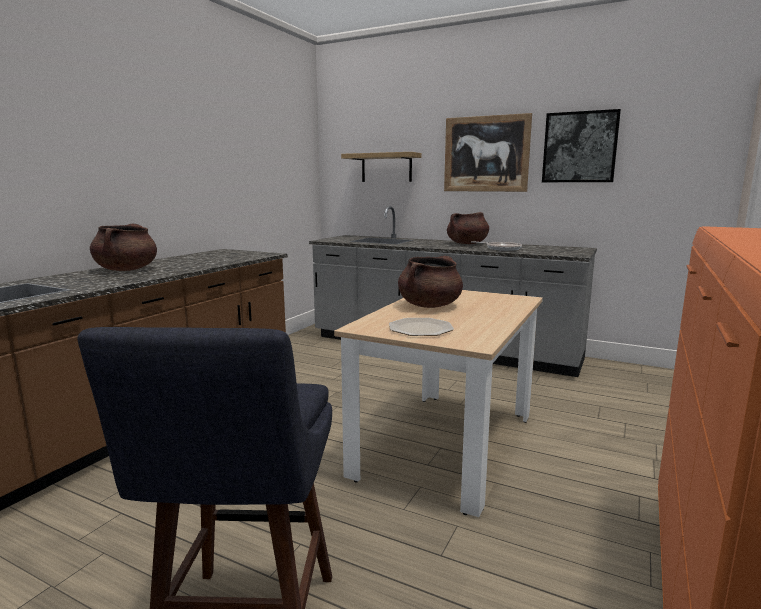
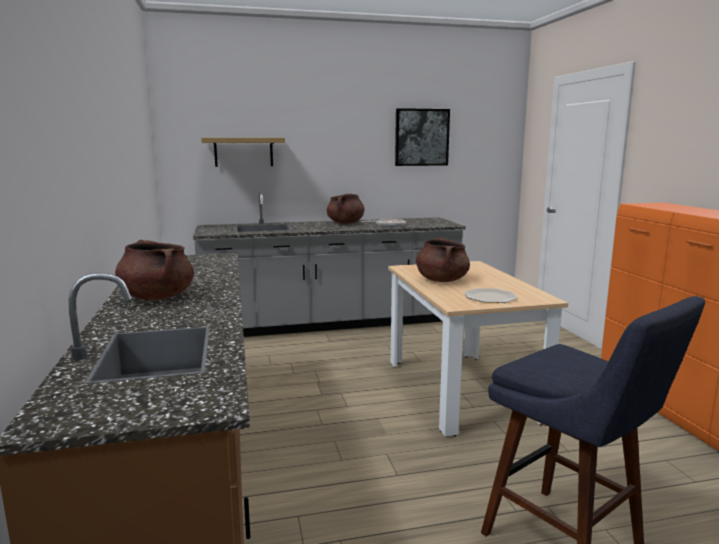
camera: 40 degrees left, 0 degrees up
(486, 154) = (346, 140): picture -> none

